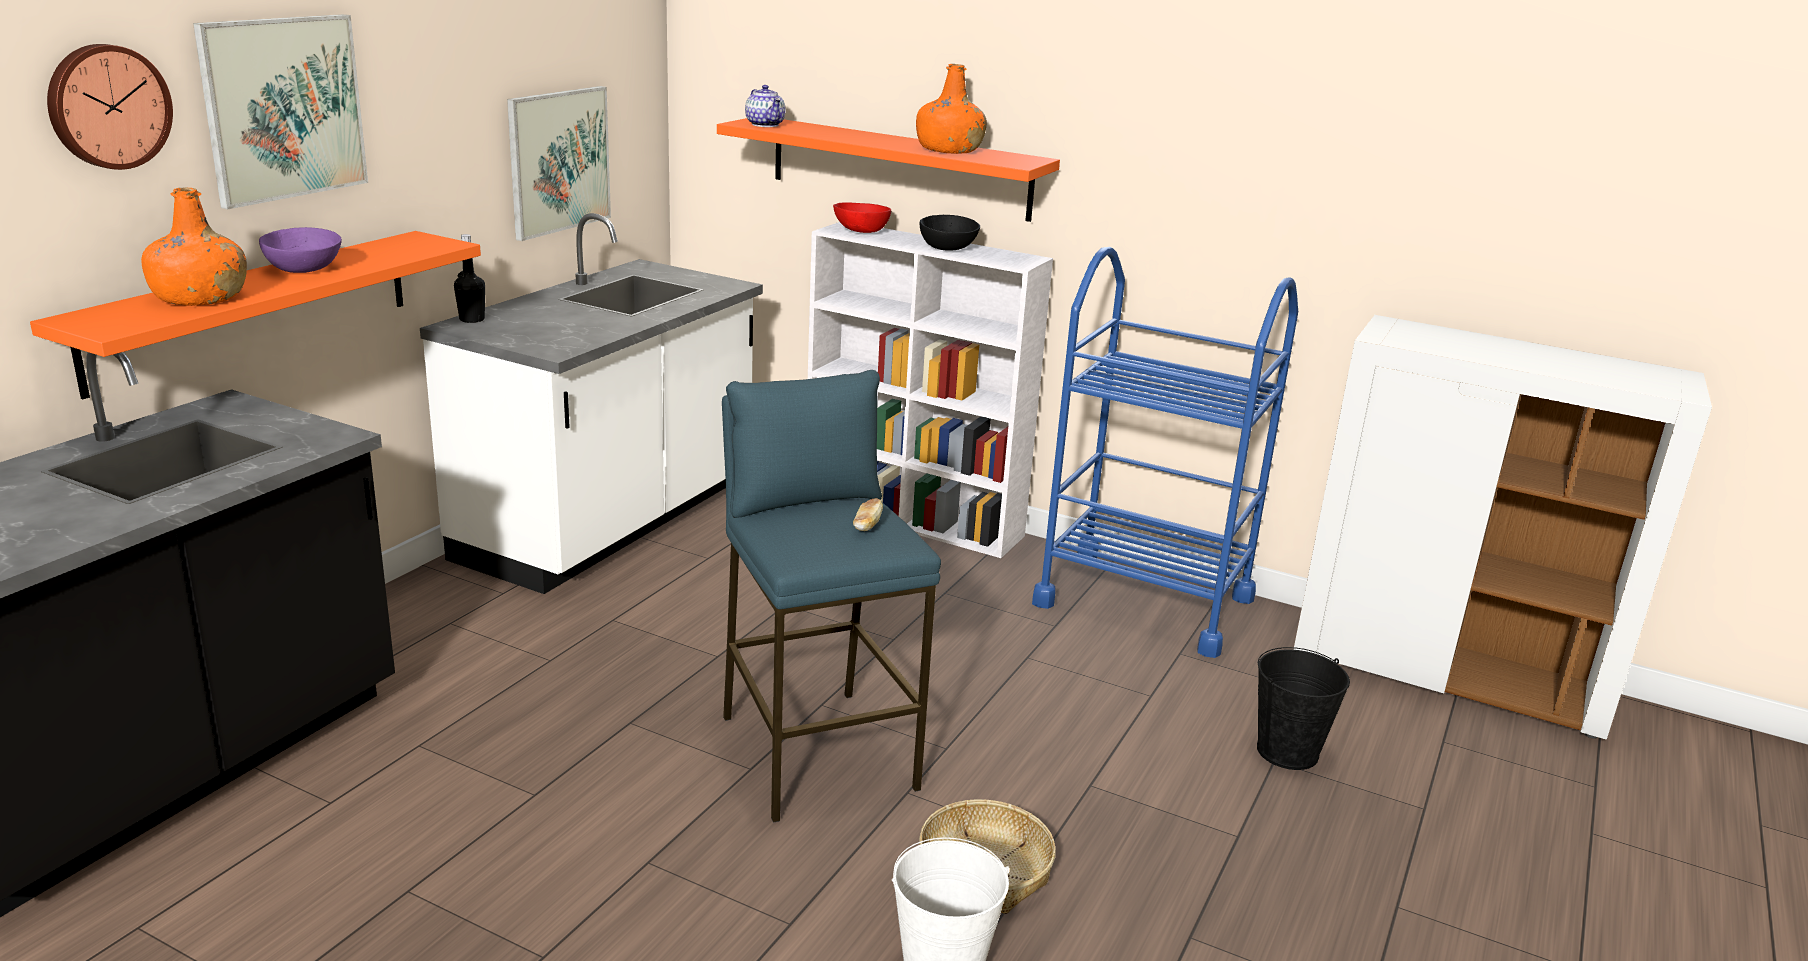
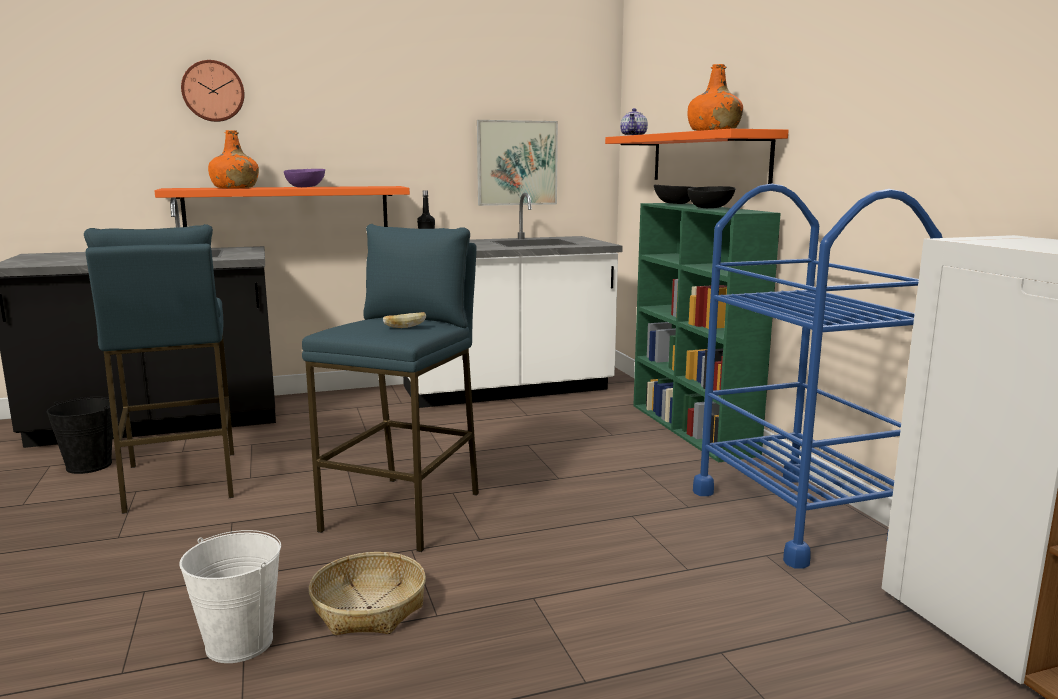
camera: 45 degrees right, 10 degrees down
(283, 108) = (317, 105): picture -> none
(443, 846) = (180, 481): none -> blue stool
(861, 231) = (674, 203): red bowl -> black bowl
(915, 519) = (693, 429): white bookcase -> green bookcase
(1288, 752) = (746, 652): black bucket -> black bucket (89, 466)

